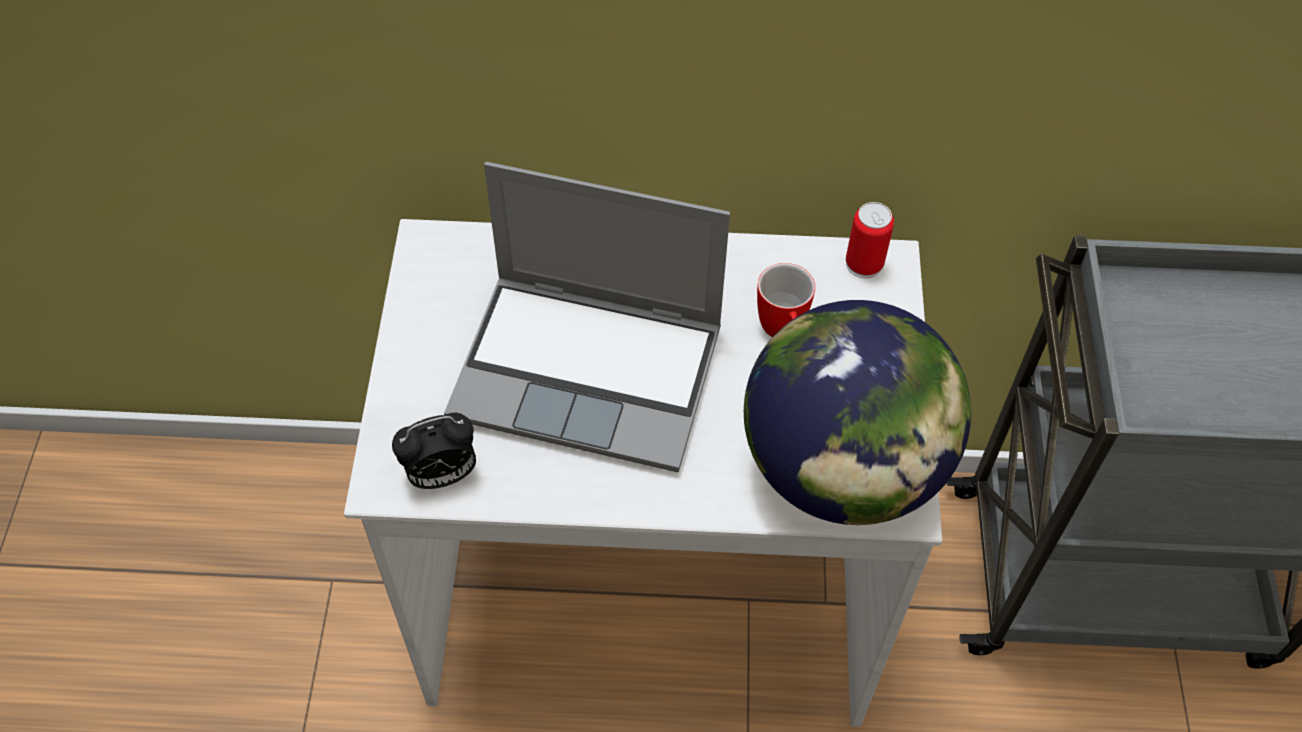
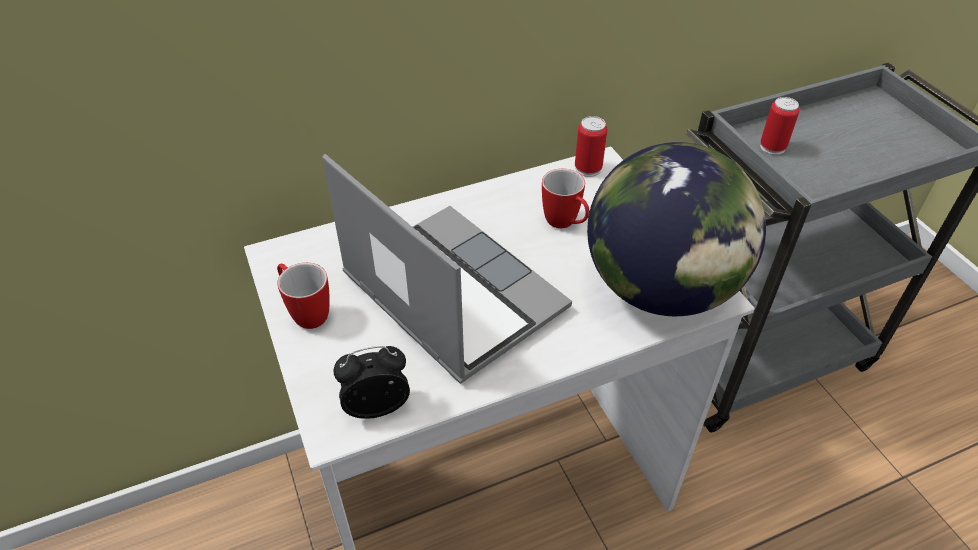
camera: 25 degrees left, 10 degrees down
(424, 332) = (305, 312): none -> mug
(441, 475) = (377, 405): alarm clock -> alarm clock turned 150 degrees counterclockwise
(591, 372) = (449, 293): laptop -> laptop turned 120 degrees counterclockwise
(1152, 322) = (772, 147): none -> can

